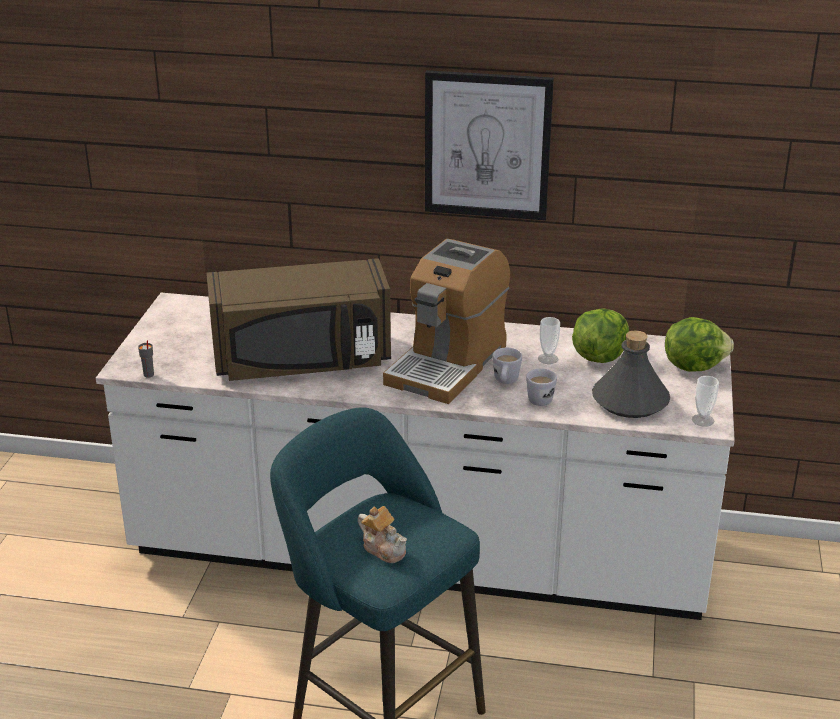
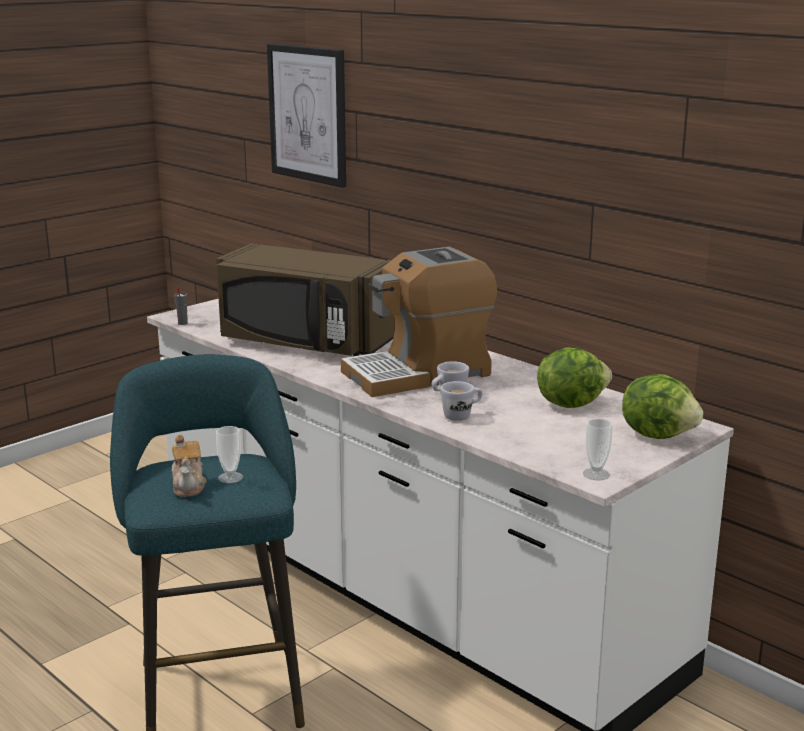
camera: 35 degrees right, 10 degrees down
(487, 145) = (515, 161): picture -> picture (308, 114)
(548, 359) = (516, 392): cup -> cup (230, 477)
(630, 401) = (545, 441): grey bottle -> none

